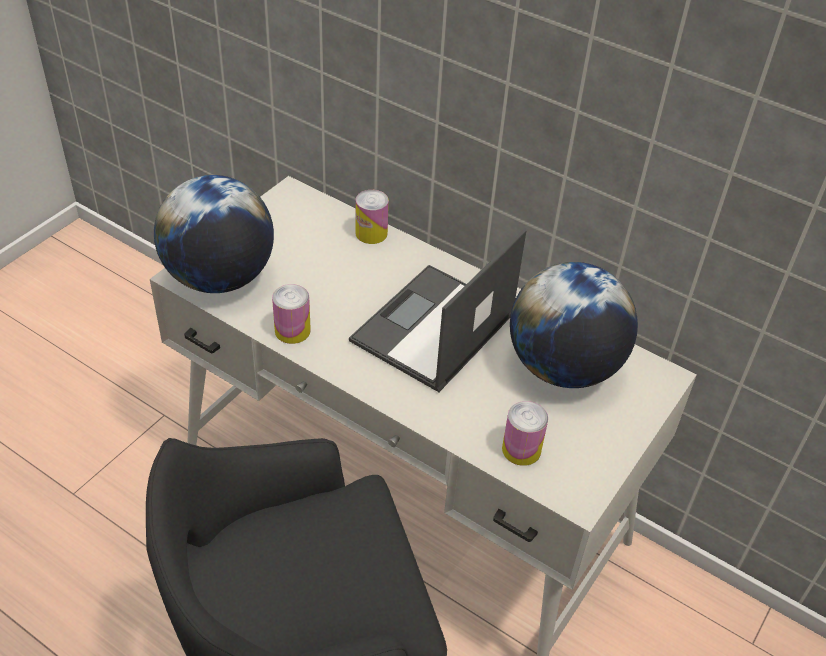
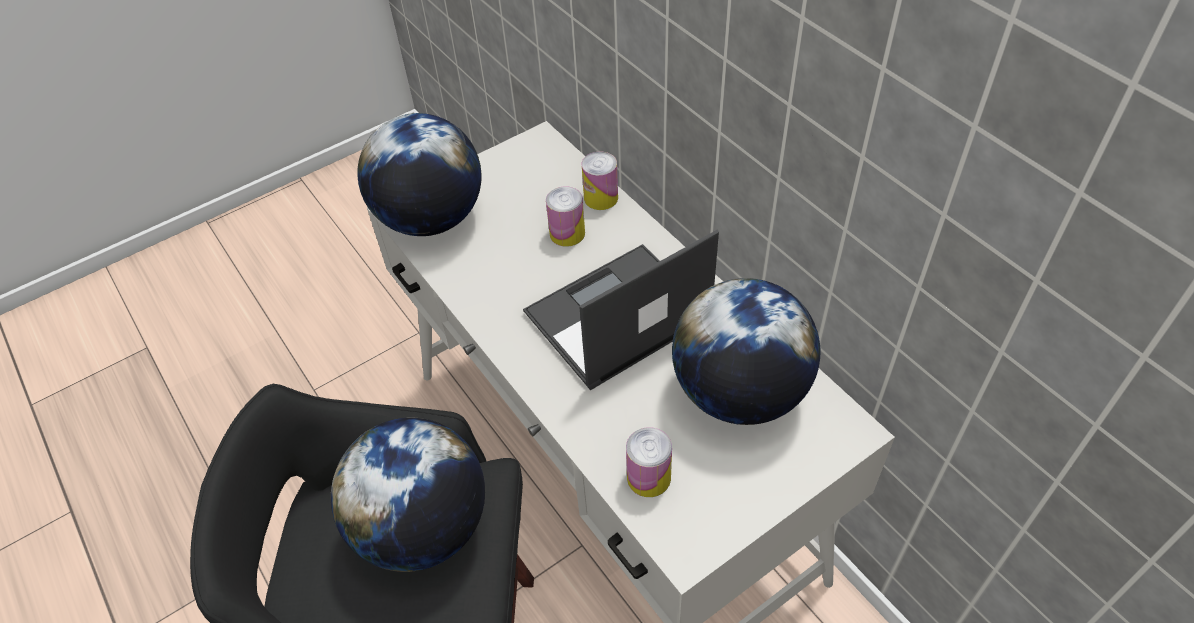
camera: 25 degrees right, 5 degrees up
(292, 330) = (474, 289): can -> can (567, 233)
(328, 547) = (423, 527): none -> globe

